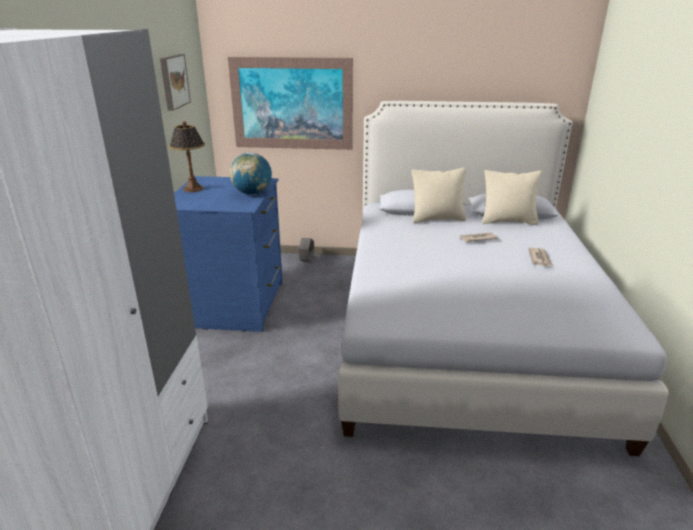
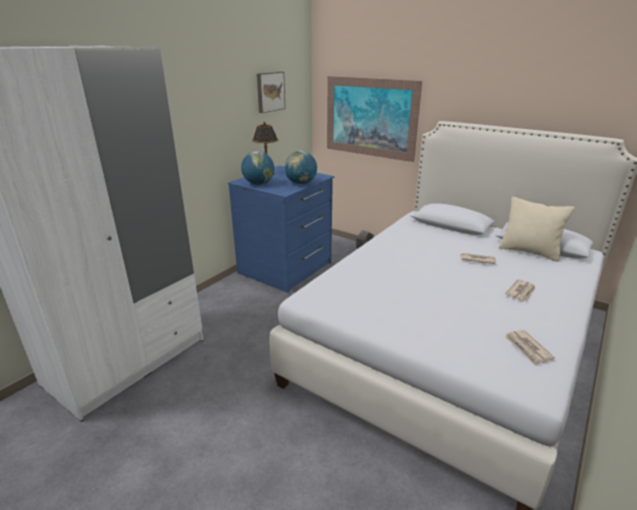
camera: 30 degrees right, 0 degrees up
(200, 203) = (258, 184): none -> globe
(437, 219) = (459, 235): beige pillow -> none
(593, 305) = (527, 349): none -> newspaper

